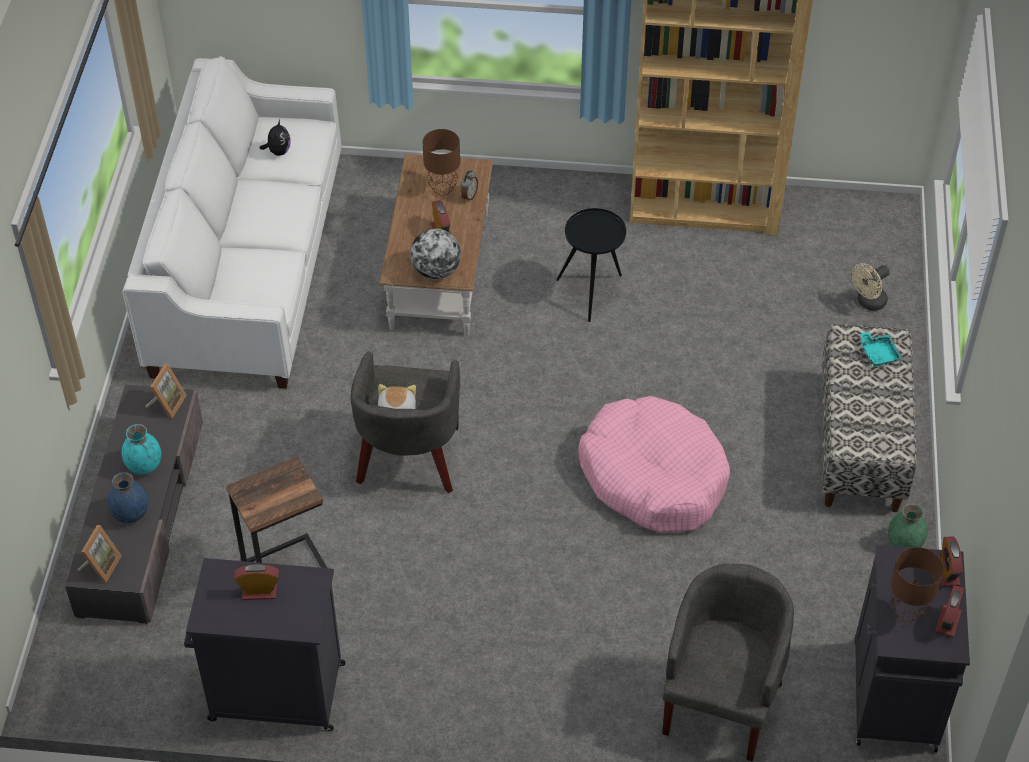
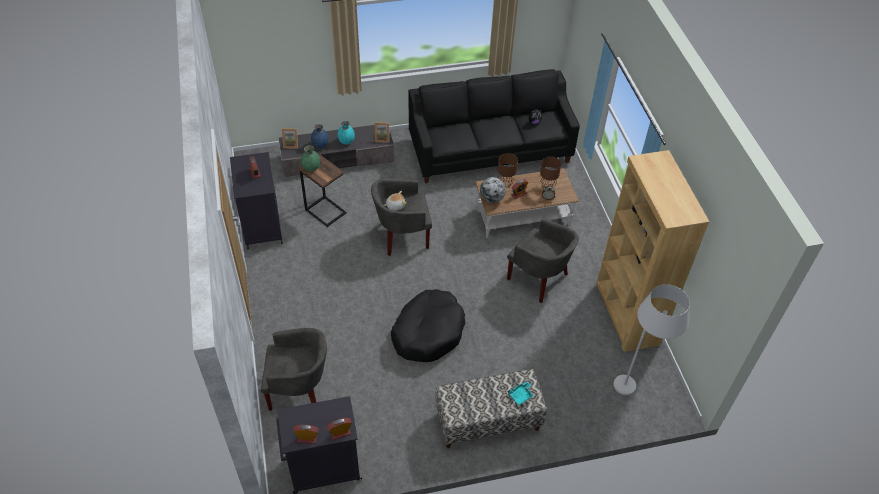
camera: 70 degrees right, 0 degrees up
(248, 267) = (490, 150): white sofa -> black sofa
(592, 292) = (539, 279): black side table -> grey armchair
(653, 476) = (428, 332): pink dog bed -> black dog bed
(843, 241) = (636, 385): none -> white floor lamp
(868, 303) = (594, 406): beige fan -> none
(904, 543) = (426, 455): green vase -> green vase (311, 167)
(906, 612) = (308, 417): brown table lamp -> brown table lamp (506, 184)

